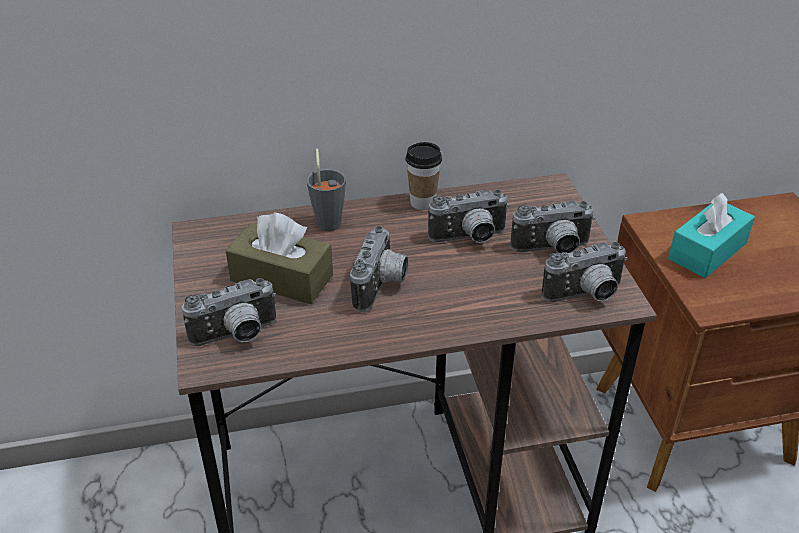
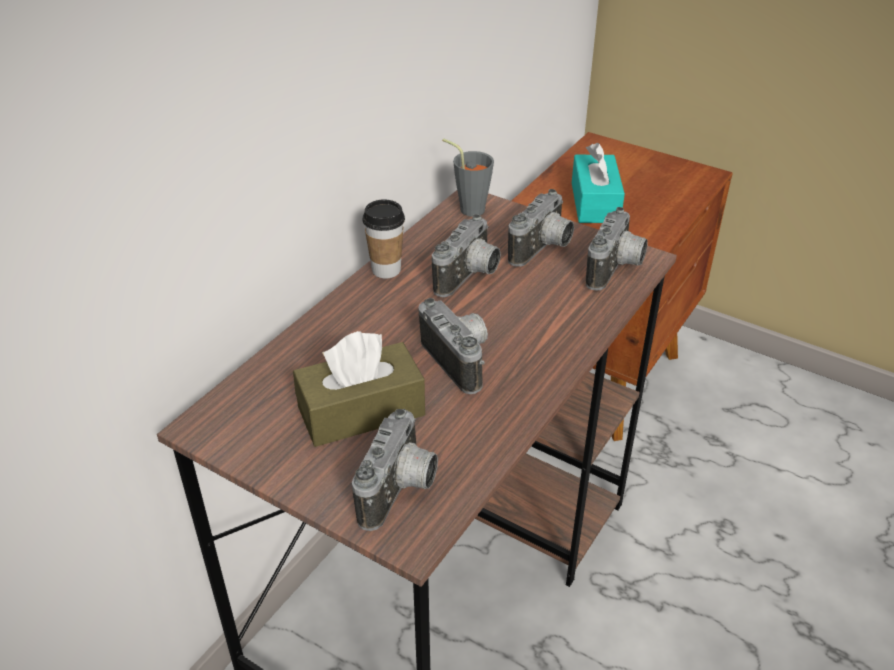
camera: 45 degrees left, 0 degrees up
(328, 220) = (324, 333): grey cup -> grey cup (467, 207)

